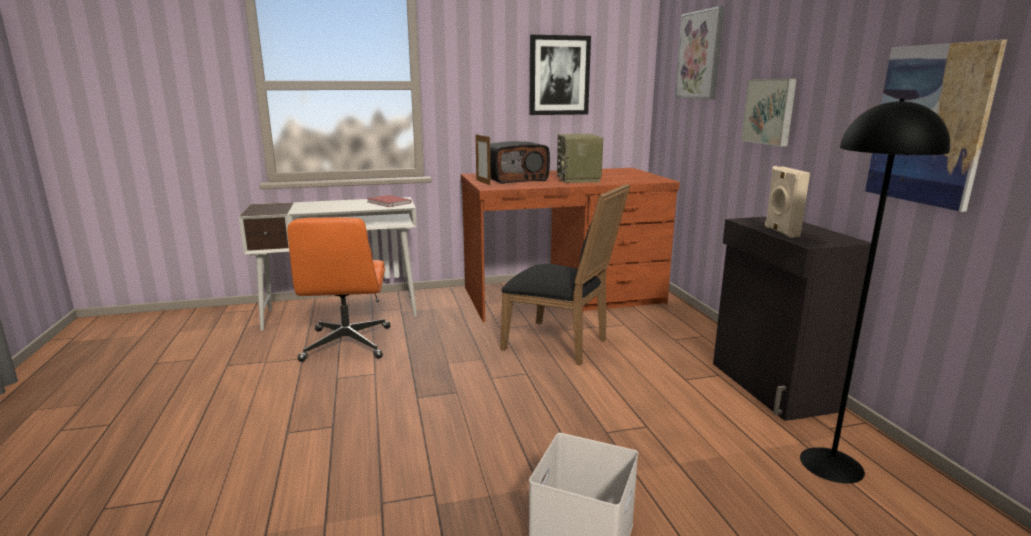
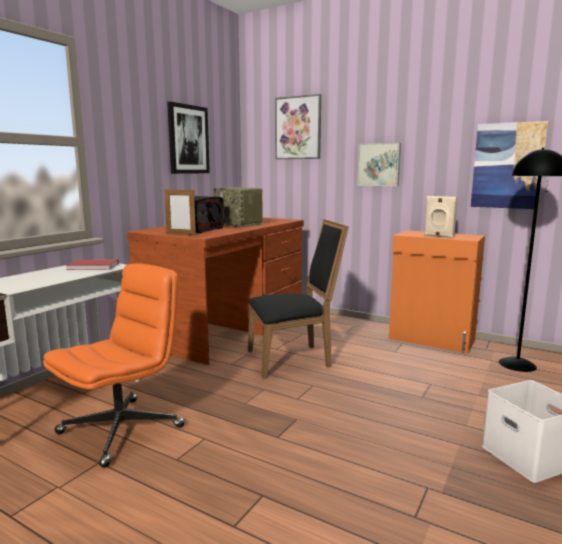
camera: 45 degrees left, 5 degrees down
(347, 344) = (122, 429): orange office chair -> orange office chair turned 90 degrees counterclockwise
(771, 386) = (432, 339): black cabinet -> orange cabinet

